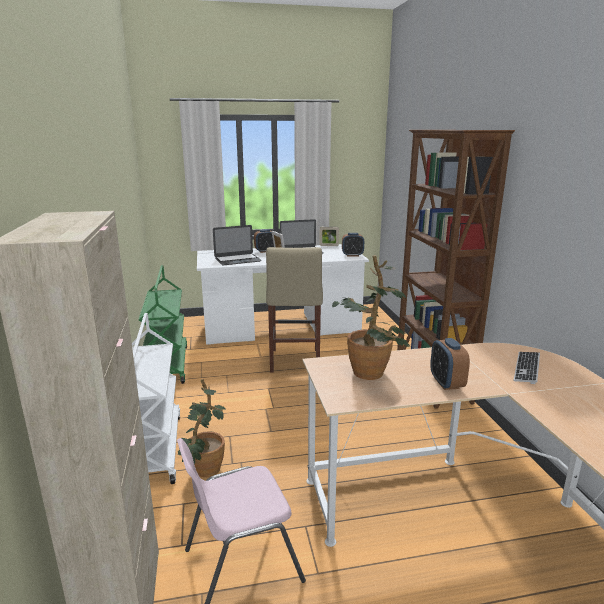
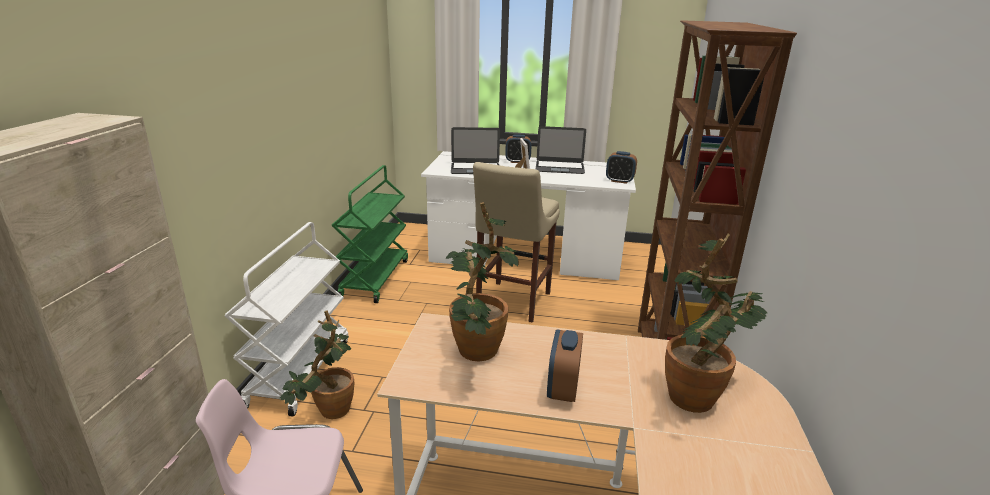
camera: 20 degrees right, 5 degrees up
(329, 245) = (602, 163): picture frame -> none
(526, 368) = (700, 395): keyboard -> potted plant

